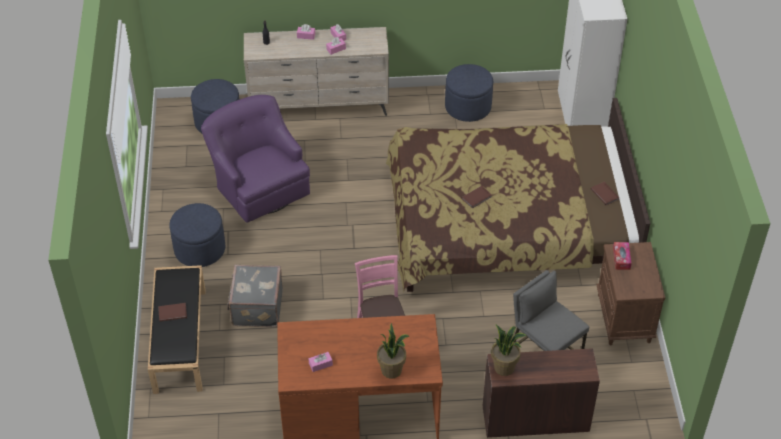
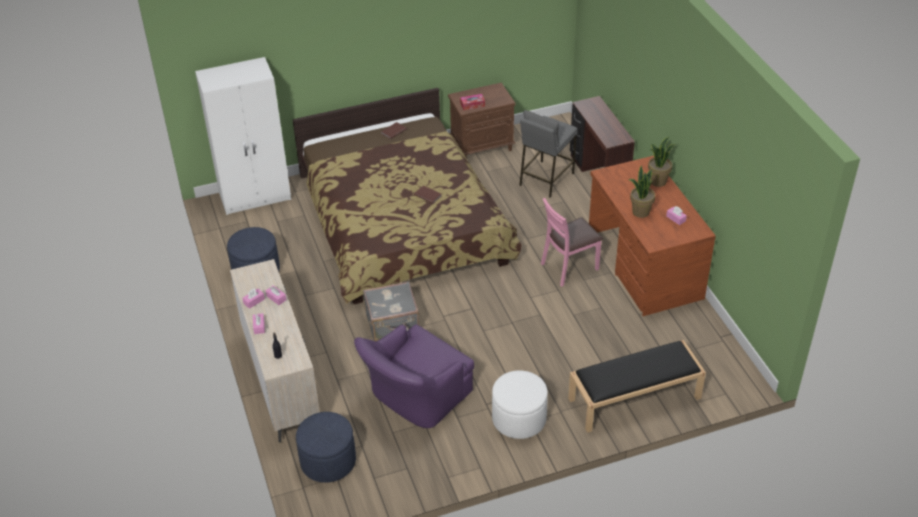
camera: 105 degrees left, 5 degrees down
(172, 312) = (639, 370): brown book -> none
(199, 249) = (519, 419): blue ottoman -> white ottoman
(256, 307) = (571, 356): grey suitcase -> grey suitcase (393, 325)
(504, 367) = (614, 137): potted plant -> potted plant (640, 212)

